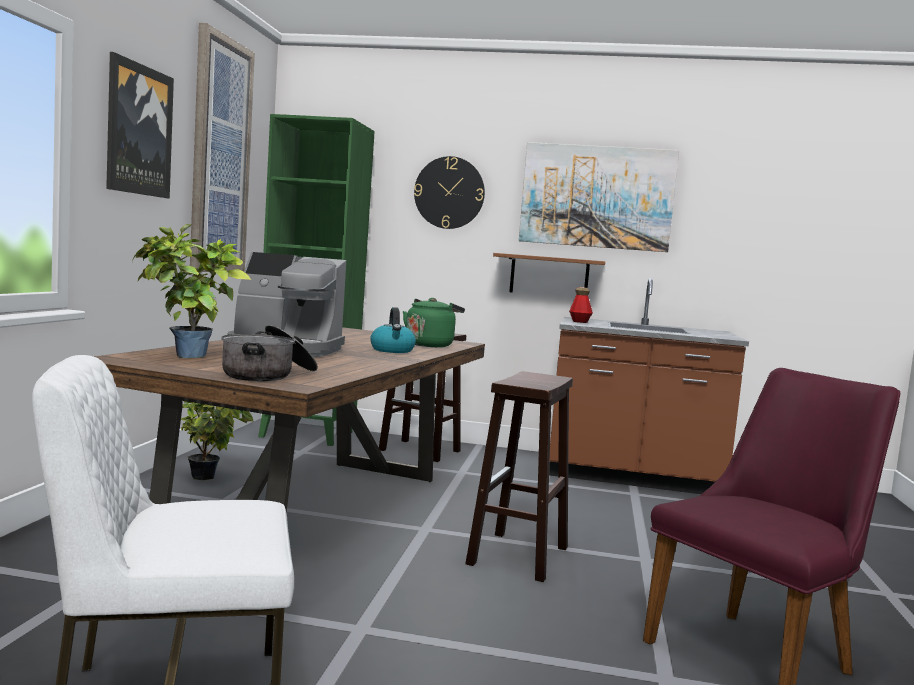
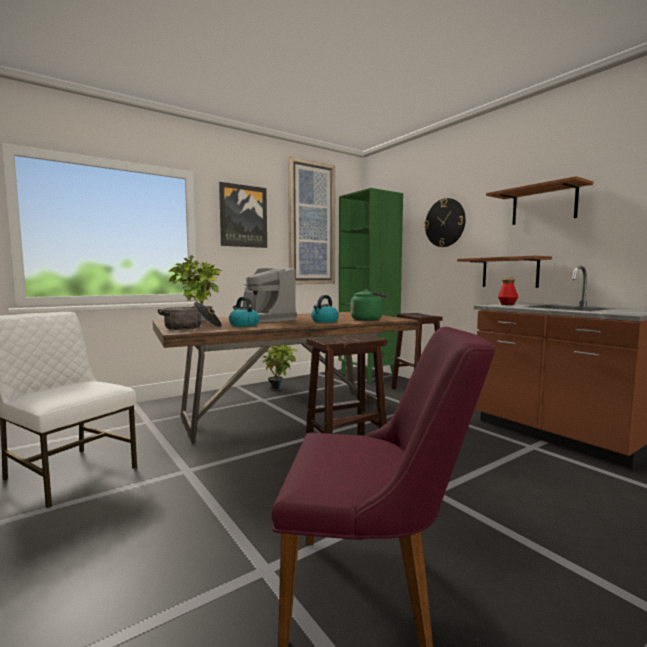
camera: 45 degrees right, 0 degrees up
(321, 364) = (243, 325): none -> kettle
(596, 197) = (544, 205): picture -> shelf

